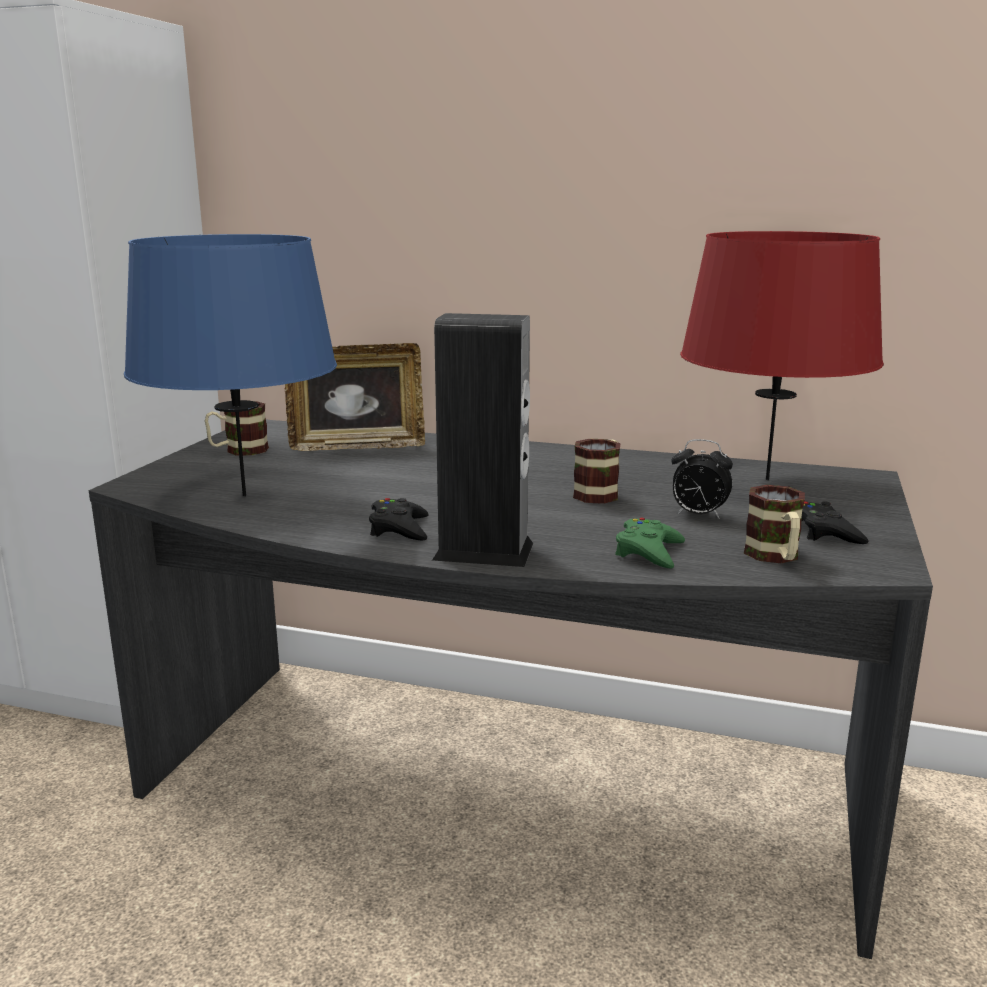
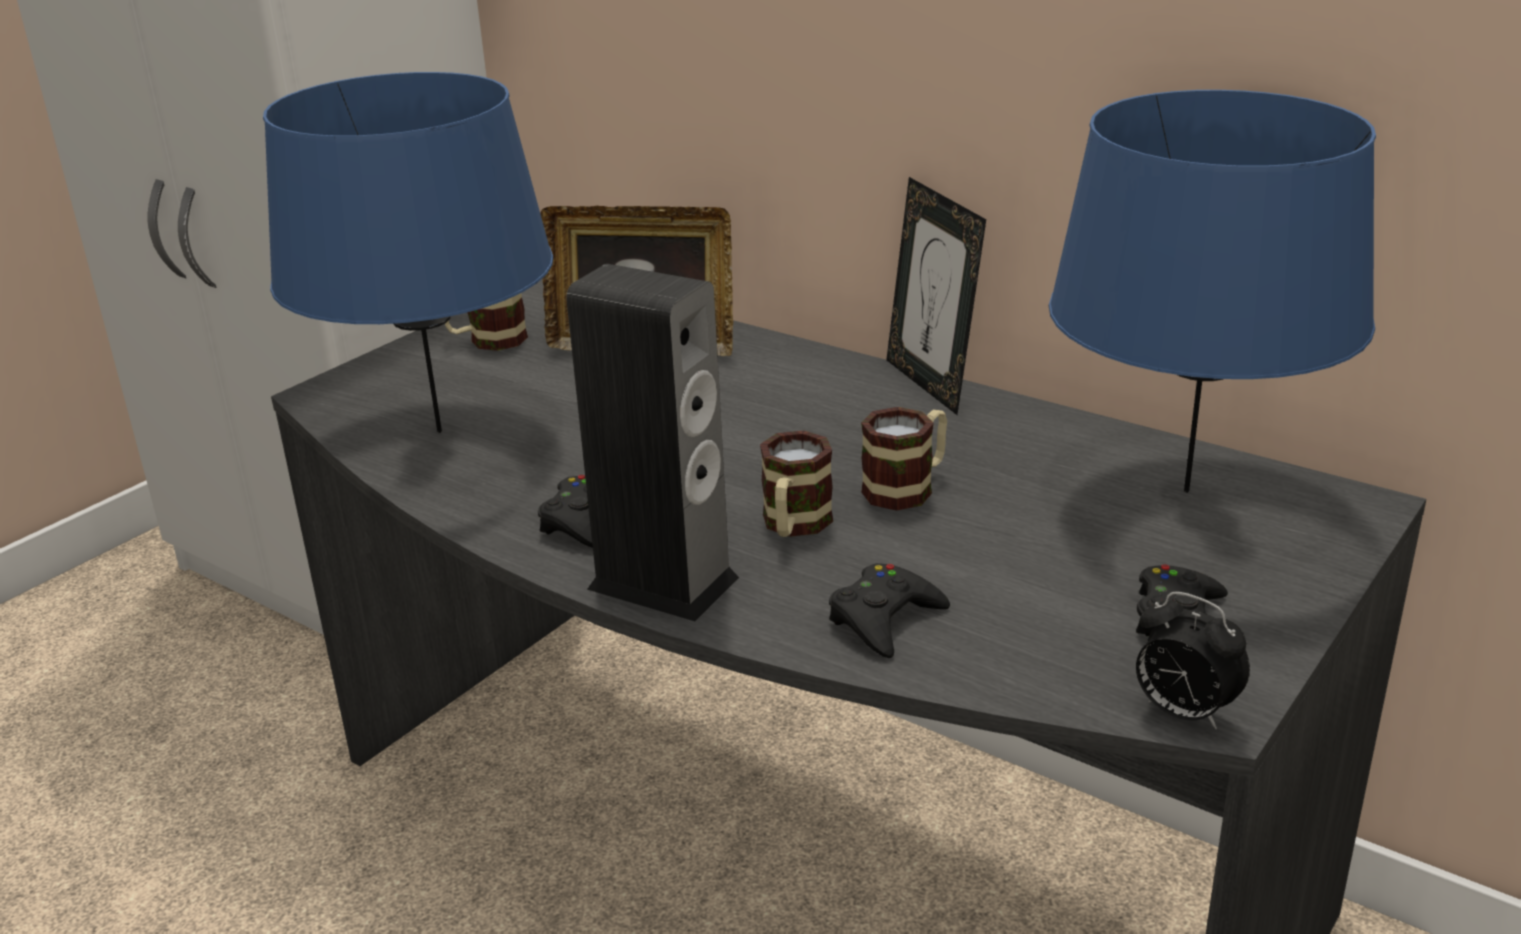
camera: 20 degrees right, 10 degrees up
(566, 448) = (930, 384): none -> picture frame
(649, 551) = (884, 619): green game controller -> black game controller
(697, 515) = (1014, 555): alarm clock -> alarm clock (1182, 713)
(766, 479) = (1184, 491): red table lamp -> blue table lamp
(775, 557) = (1059, 660): mug -> mug (794, 526)

